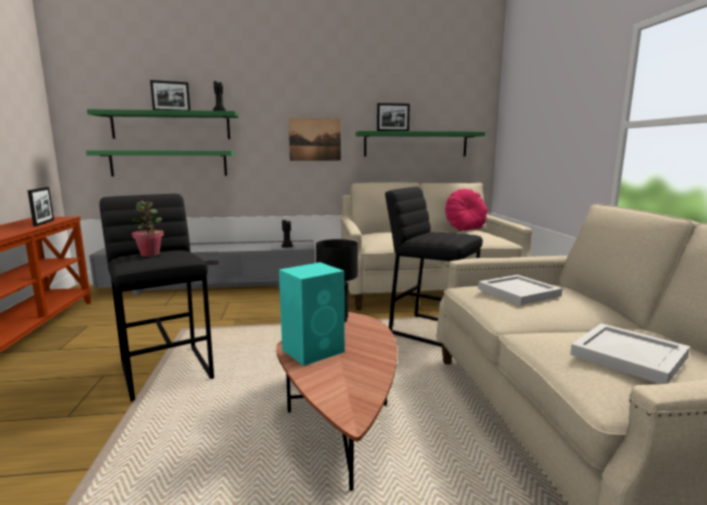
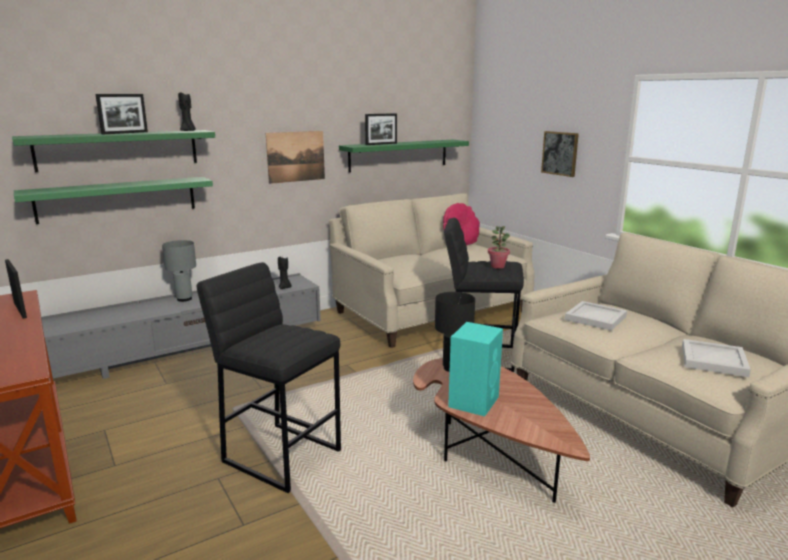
camera: 25 degrees left, 5 degrees up
(150, 254) = (274, 337): potted plant -> potted plant (497, 266)
(209, 246) = (185, 299): none -> grey table lamp
(562, 132) = (560, 153): none -> picture

